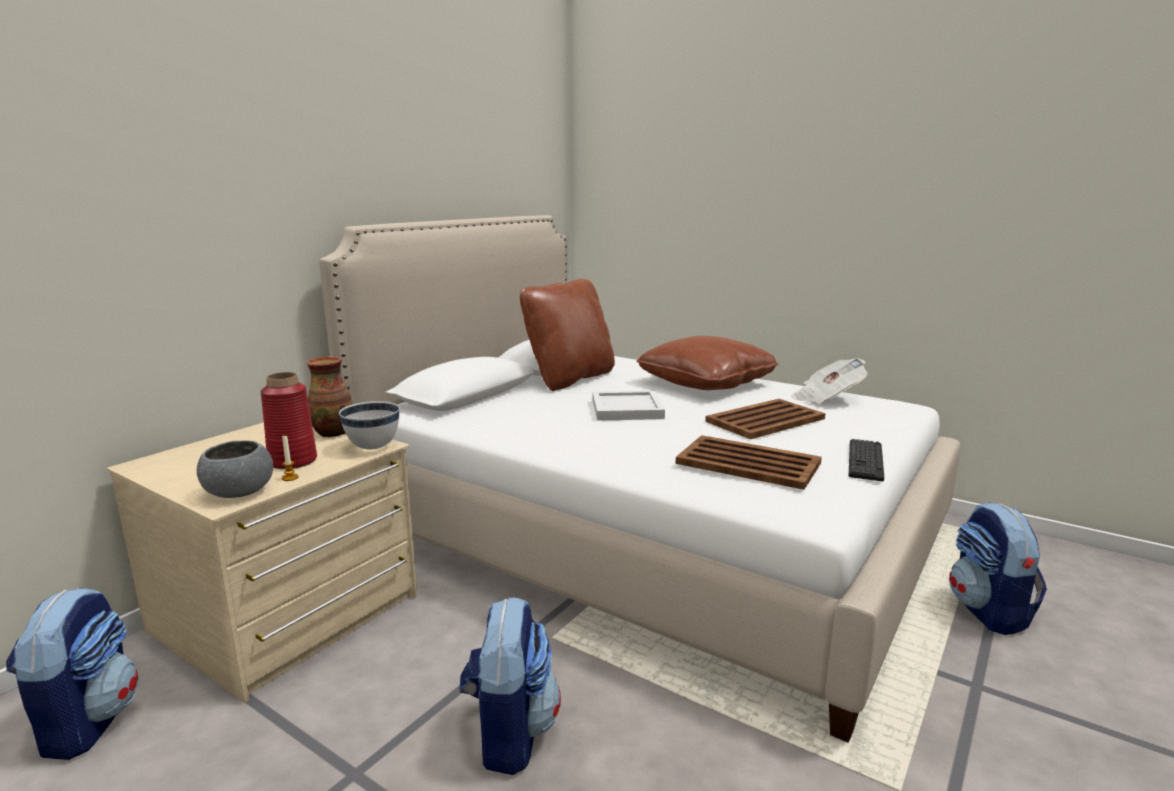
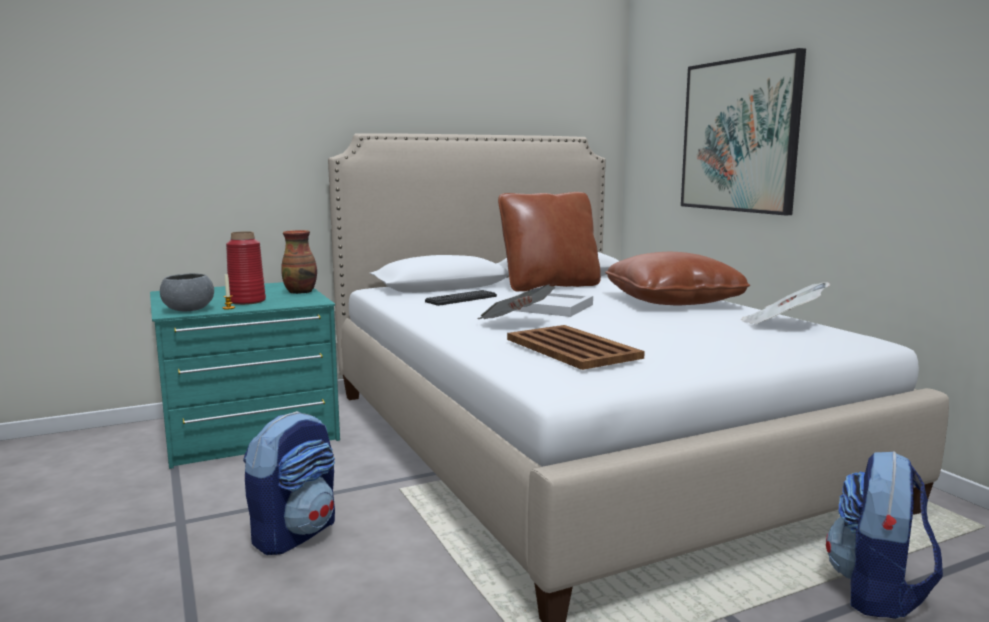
camera: 30 degrees right, 5 degrees down
(88, 722) = (88, 455): backpack -> none
(288, 614) = (249, 430): beige dresser -> turquoise dresser
(373, 447) = (308, 301): white bowl -> none
(635, 438) = (515, 324): none -> newspaper
(718, 219) = (739, 136): none -> picture
(764, 420) = (666, 328): brown tray -> none
(865, 460) = (703, 366): keyboard -> keyboard (461, 299)

